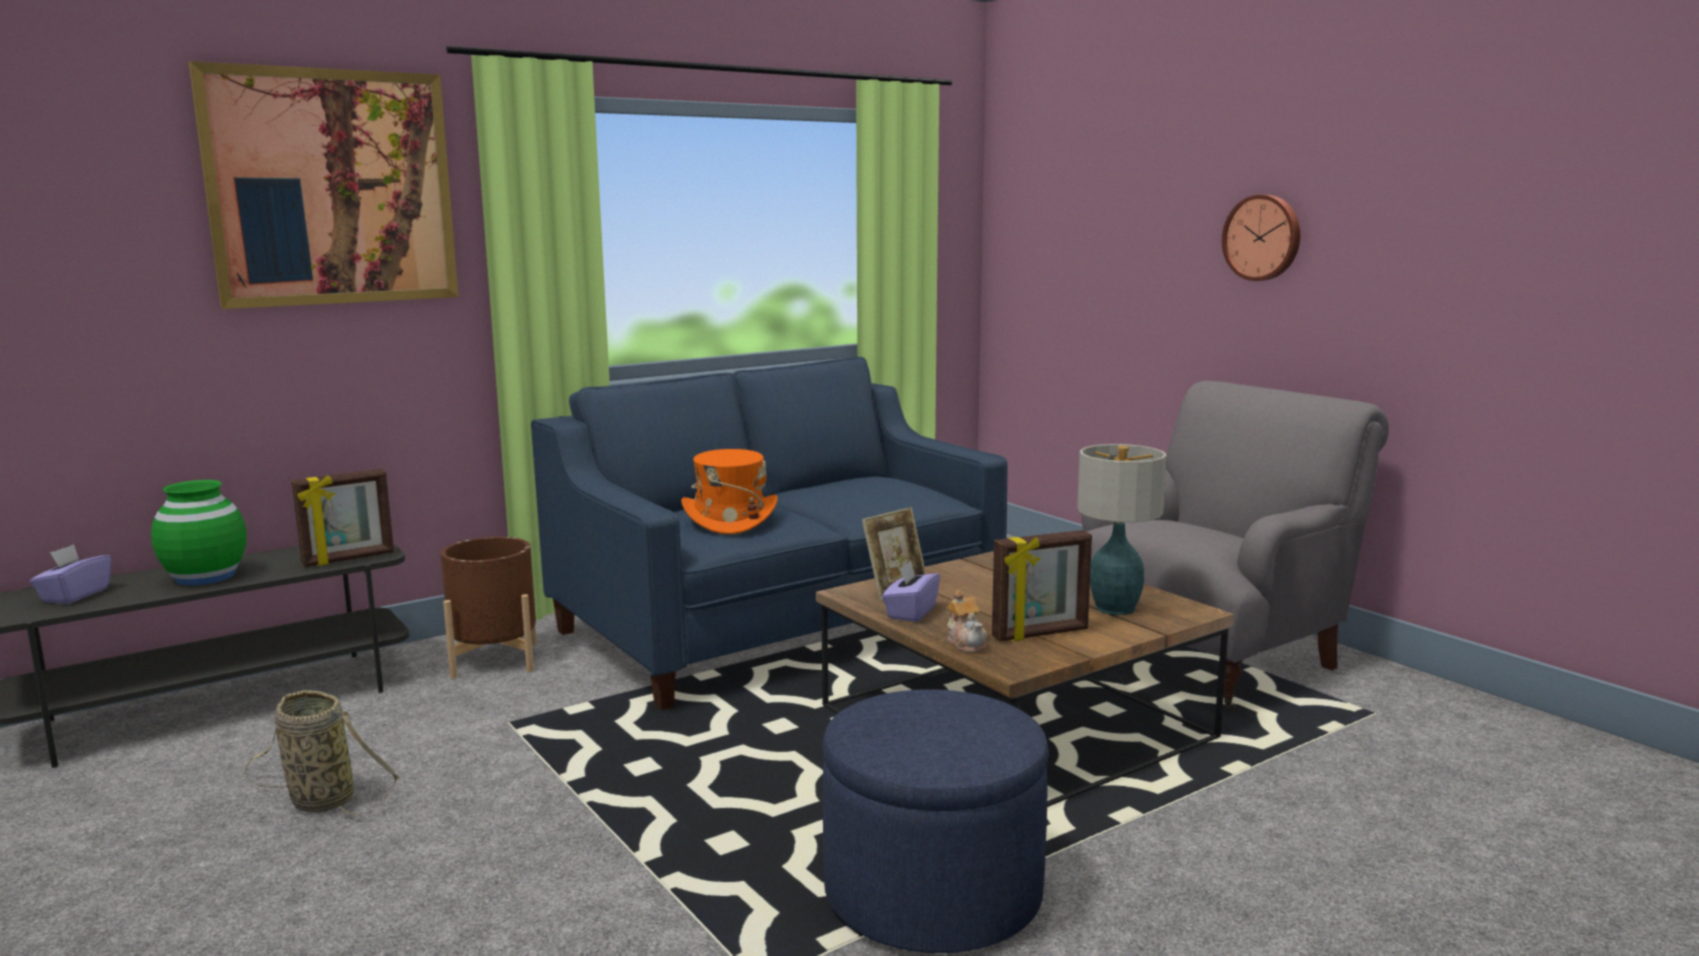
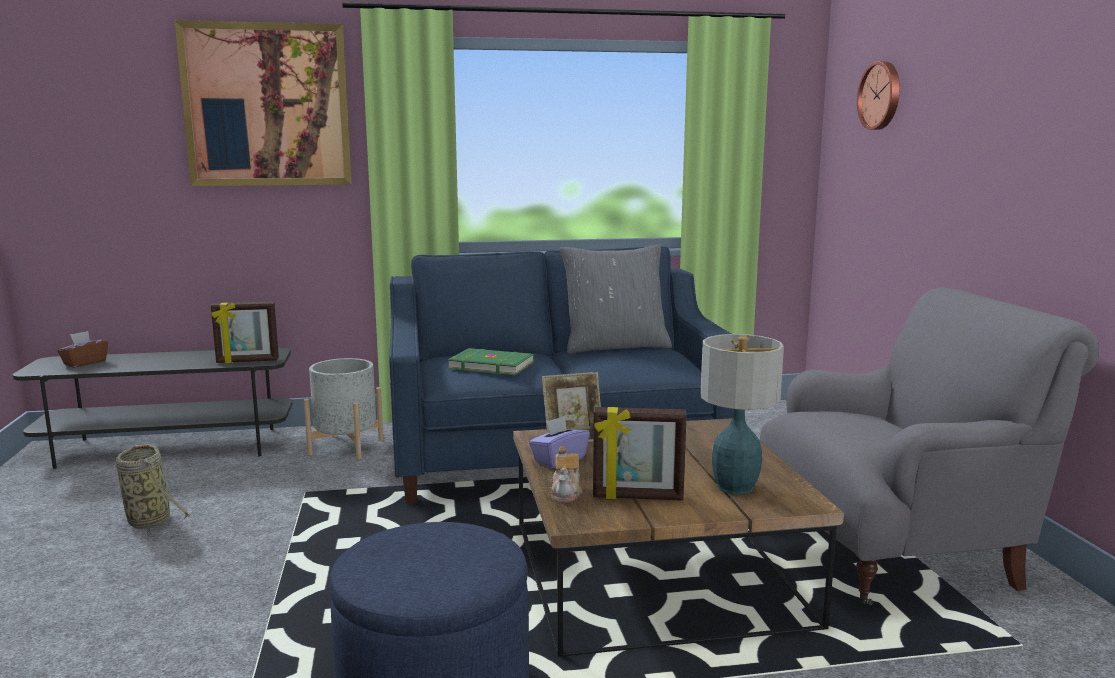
camera: 25 degrees right, 0 degrees up
(75, 595) = (84, 363): purple tissue box -> brown tissue box
(205, 576) = (160, 361): green vase -> none
(495, 660) = (346, 447): brown planter -> grey planter
(729, 519) = (491, 365): orange hat -> green book
(835, 481) = (615, 346): none -> grey pillow
(1263, 237) = (1017, 149): wall clock -> wall clock (881, 96)

